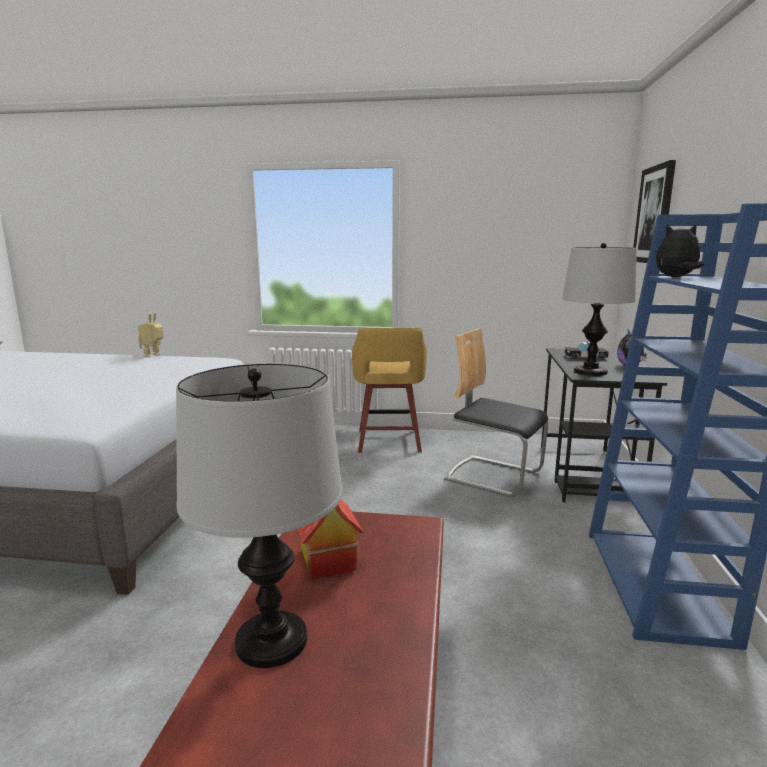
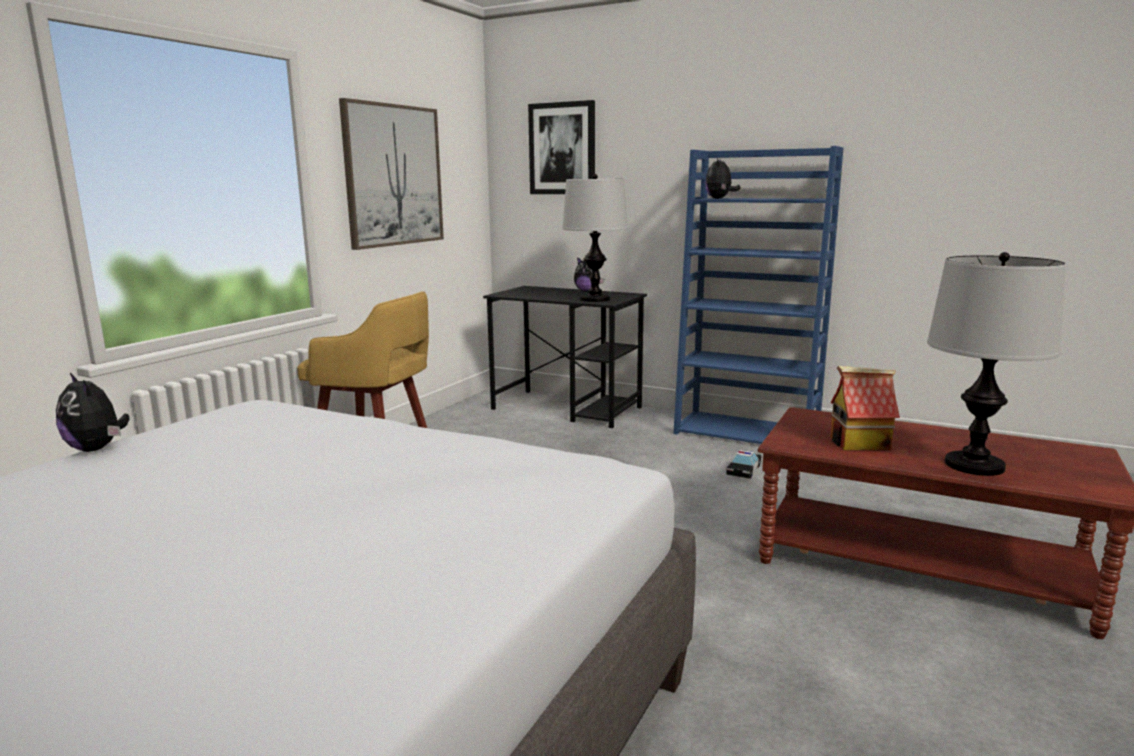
camera: 70 degrees left, 0 degrees up
(153, 355) = (97, 449): toy robot -> plush toy
(485, 242) = (393, 175): none -> picture
(493, 476) = (535, 440): chair -> none
(585, 357) = (540, 293): toy car -> toy car (743, 470)

